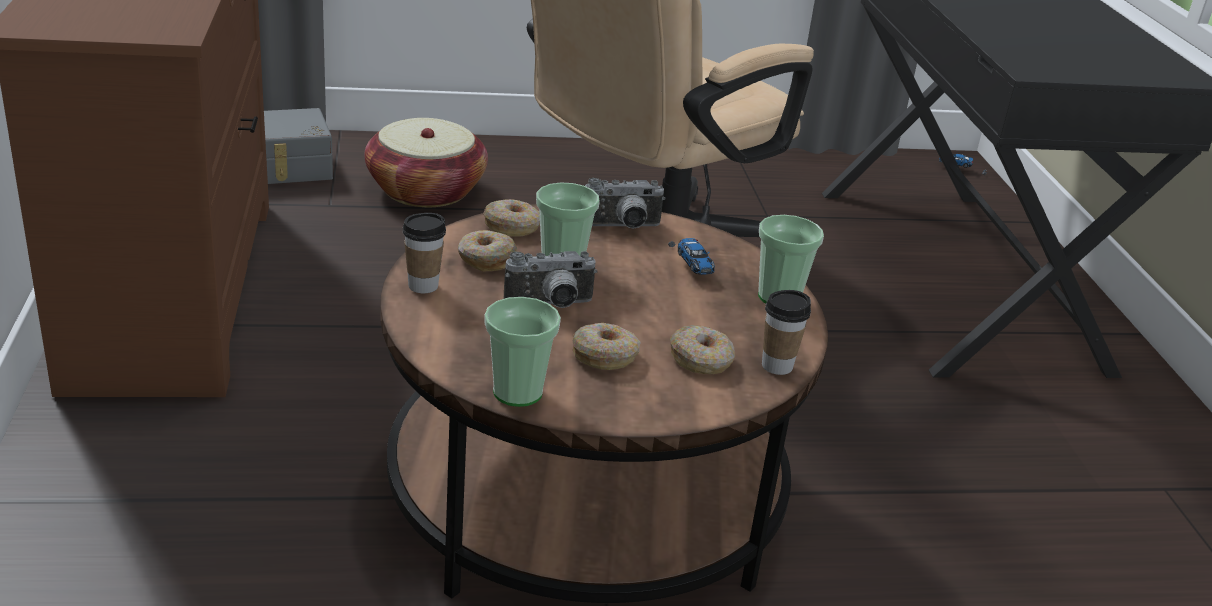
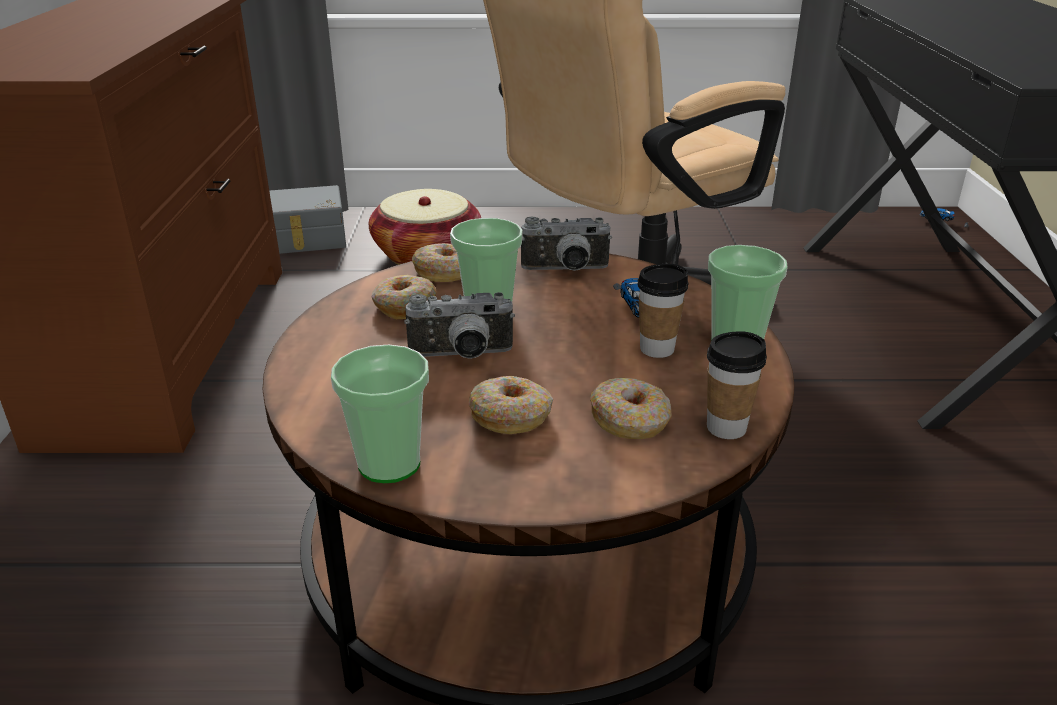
camera: 10 degrees right, 0 degrees up
(423, 286) = (324, 336): cup -> cup (657, 349)

